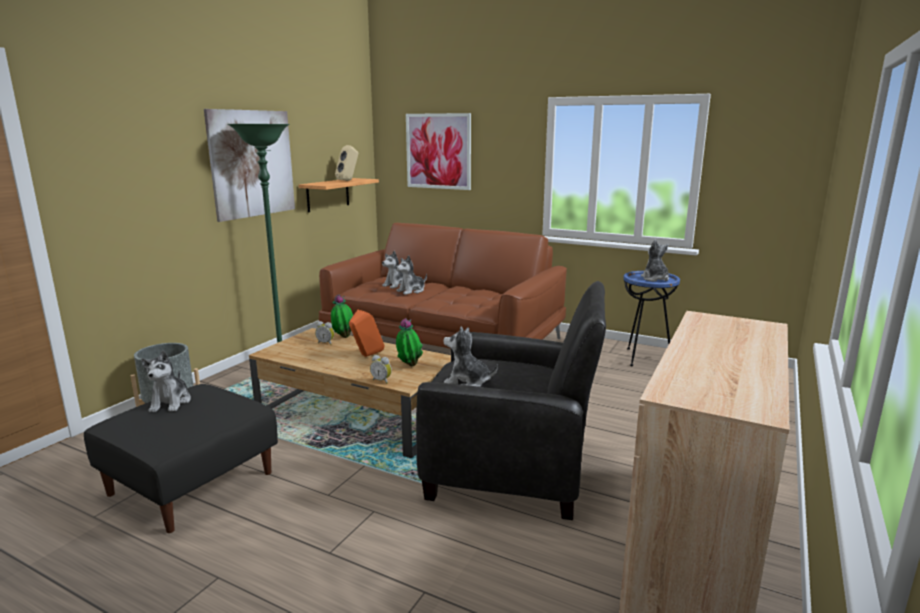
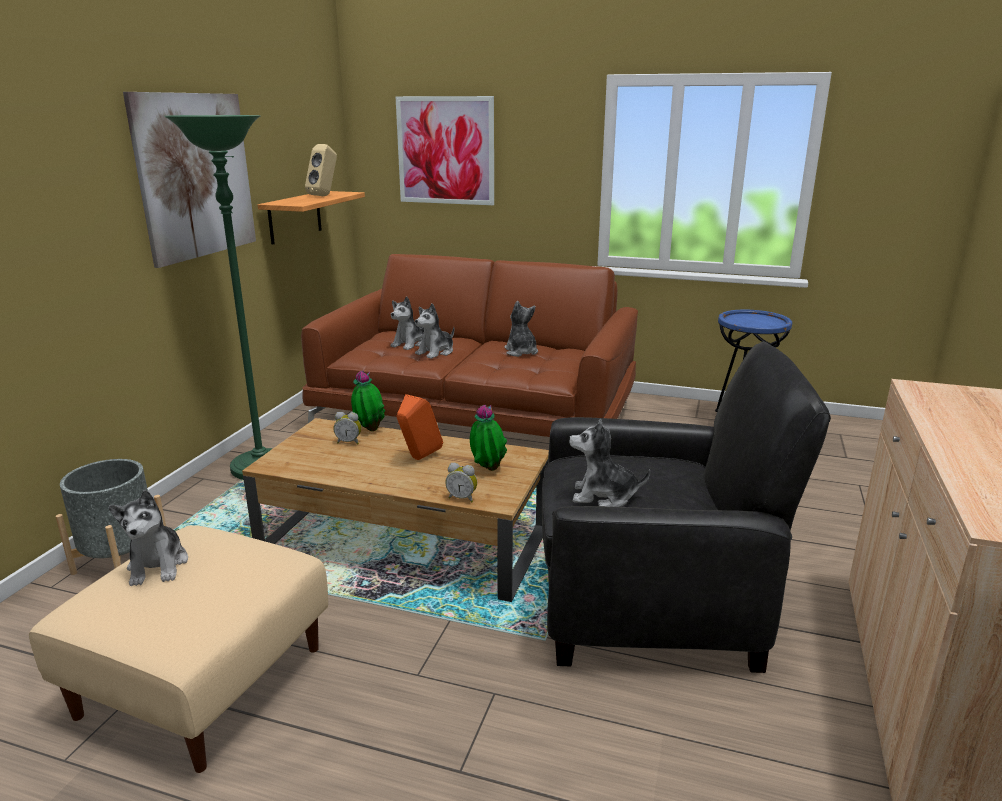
camera: 10 degrees left, 5 degrees up
(191, 483) = (202, 680): black ottoman -> beige ottoman
(655, 279) = (759, 321): plush toy -> plush toy (521, 352)

